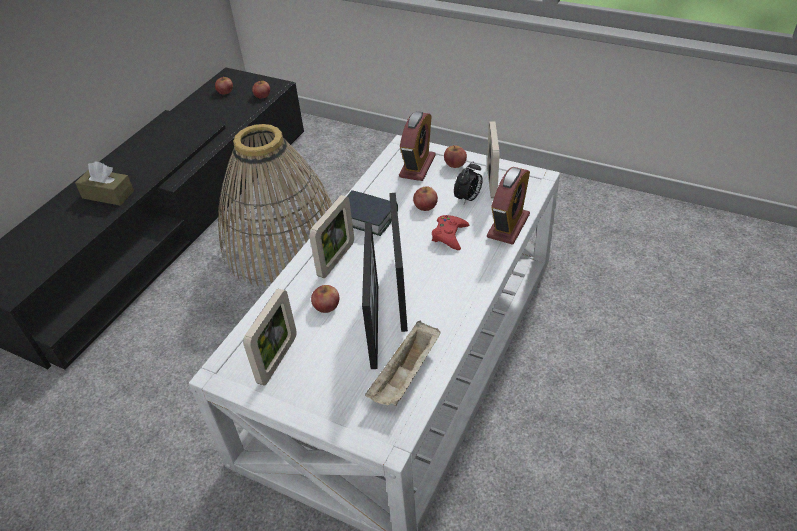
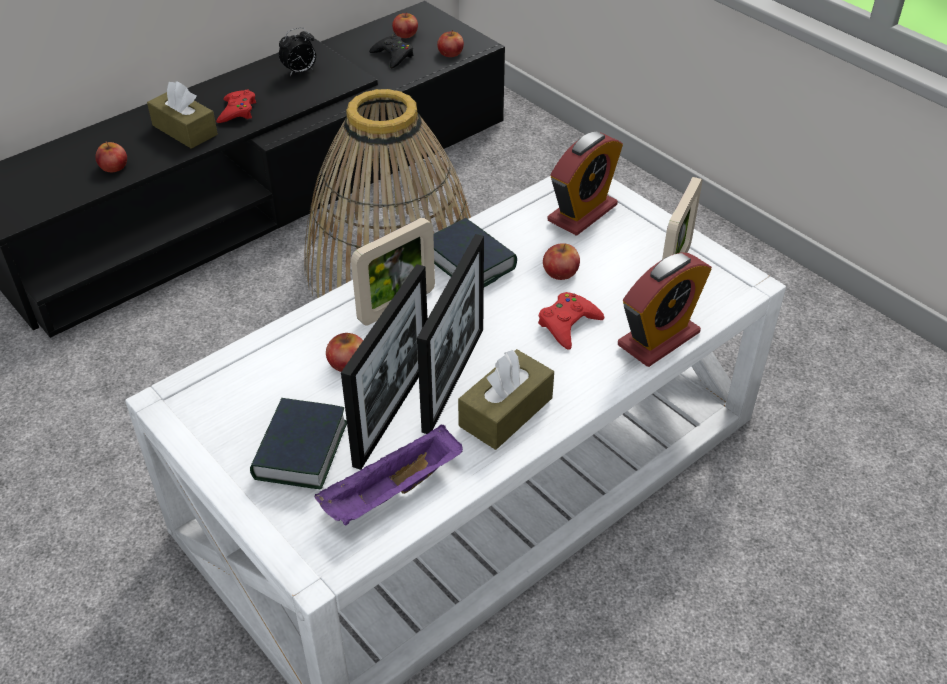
camera: 20 degrees right, 0 degrees up
(139, 171) = (237, 111): none -> red game controller
(225, 107) = (393, 56): none -> black game controller
(278, 359) = (245, 410): picture frame -> none
(331, 371) = (300, 450): none -> book
(406, 375) = (392, 493): beige tray -> purple tray
(446, 300) = (506, 412): none -> brown tissue box
(455, 163) = (638, 225): apple -> apple (113, 166)
(468, 199) = (626, 281): alarm clock -> alarm clock (300, 72)

